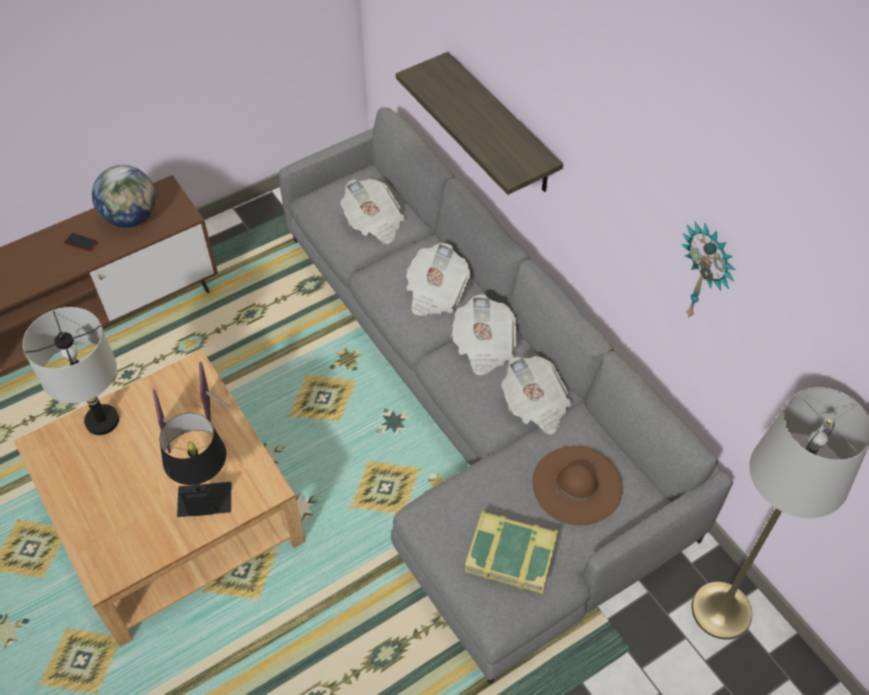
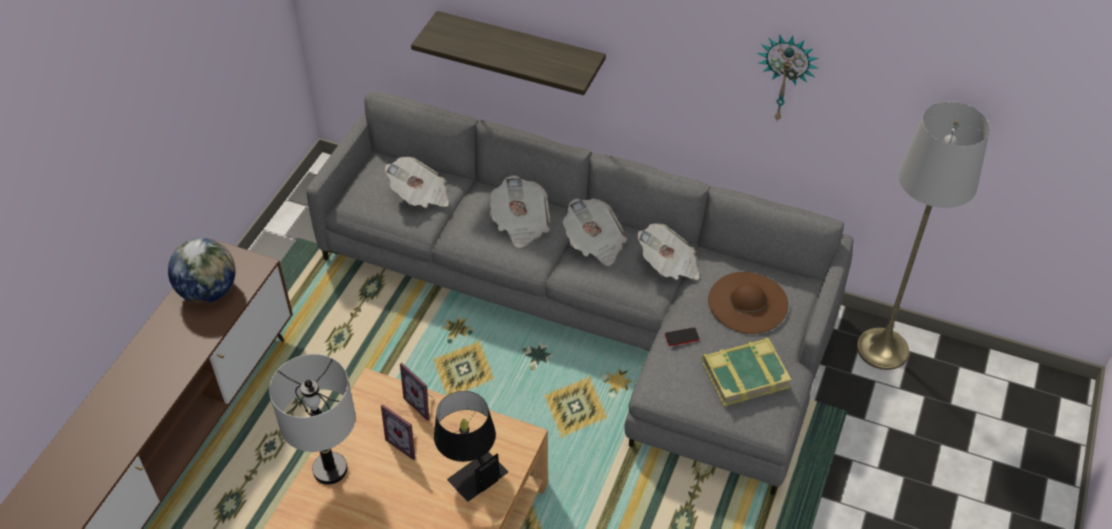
camera: 35 degrees left, 5 degrees down
(81, 243) = (180, 335): phone -> phone (682, 337)

